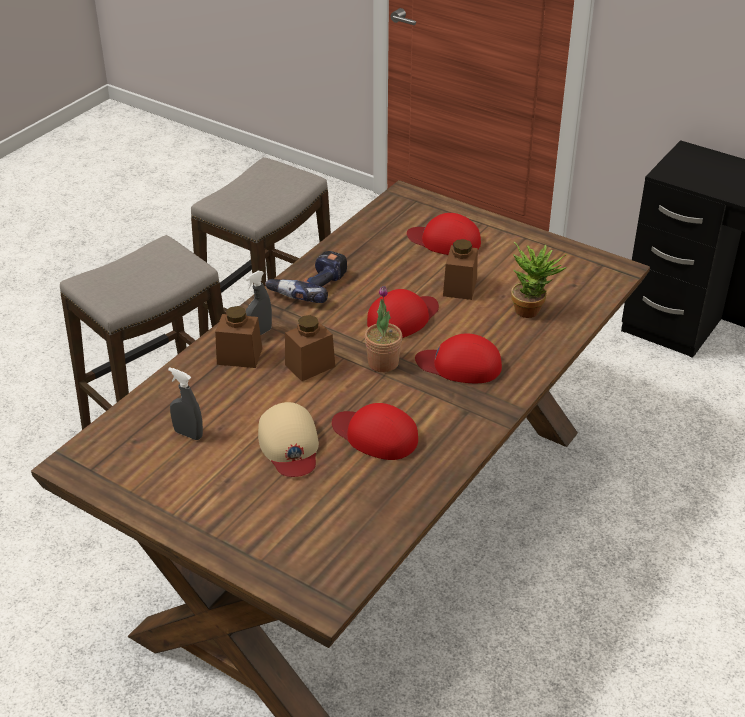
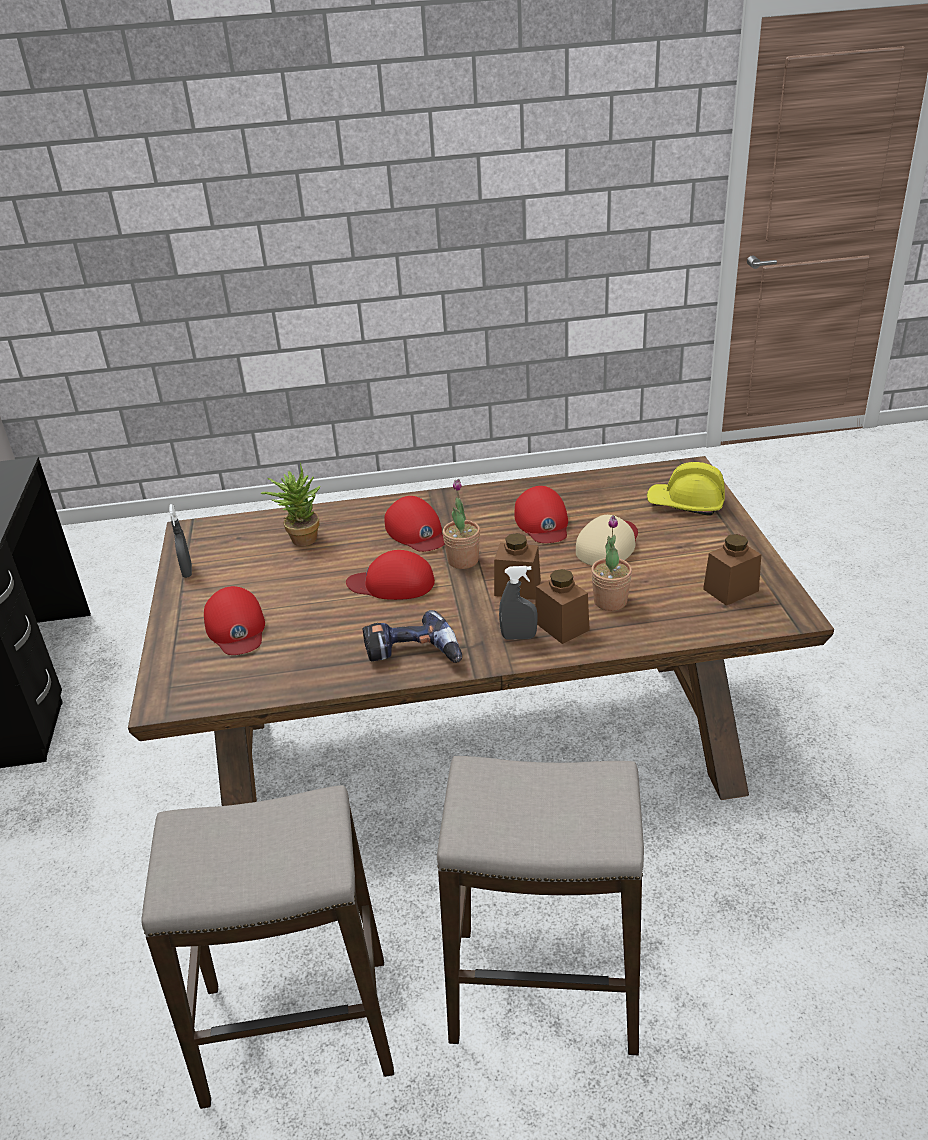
camera: 130 degrees left, 5 degrees down
(188, 434) = (675, 589): grey spray bottle -> grey spray bottle (187, 571)
(227, 394) = (610, 601): none -> potted plant
(273, 539) = (686, 504): none -> yellow hard hat
(460, 287) = (309, 582): brown jar -> brown jar (730, 590)

